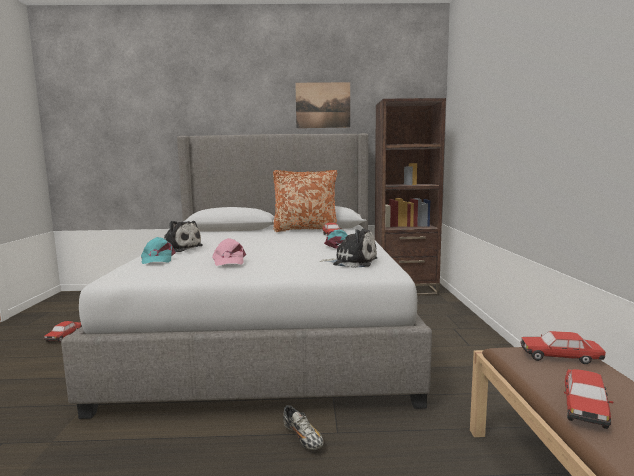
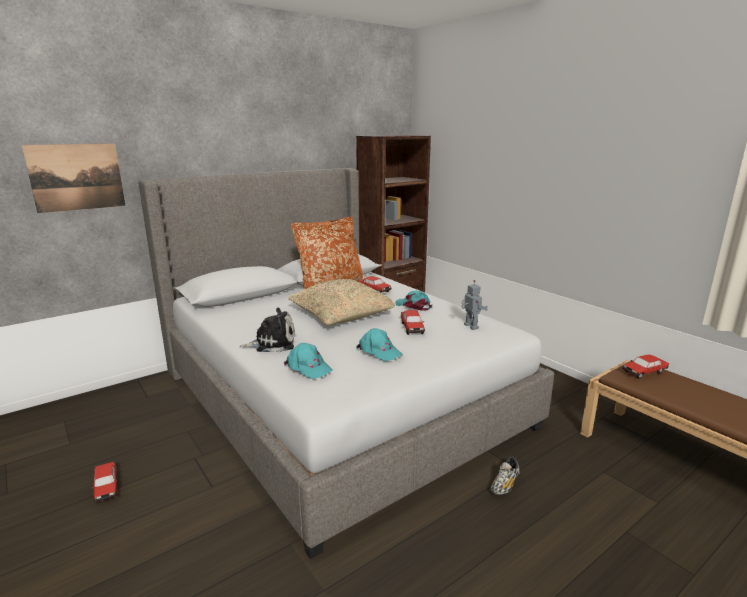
camera: 35 degrees left, 10 degrees up
(229, 261) = (379, 351): pink cap -> turquoise cap
(267, 243) = (342, 314): none -> beige pillow
(303, 438) = (504, 484): shoe -> shoe turned 105 degrees clockwise
(323, 105) = (304, 135): picture -> picture (76, 177)
(352, 262) = (470, 326): plush toy -> toy robot
(584, 407) = (698, 403): toy car -> toy car (412, 327)

